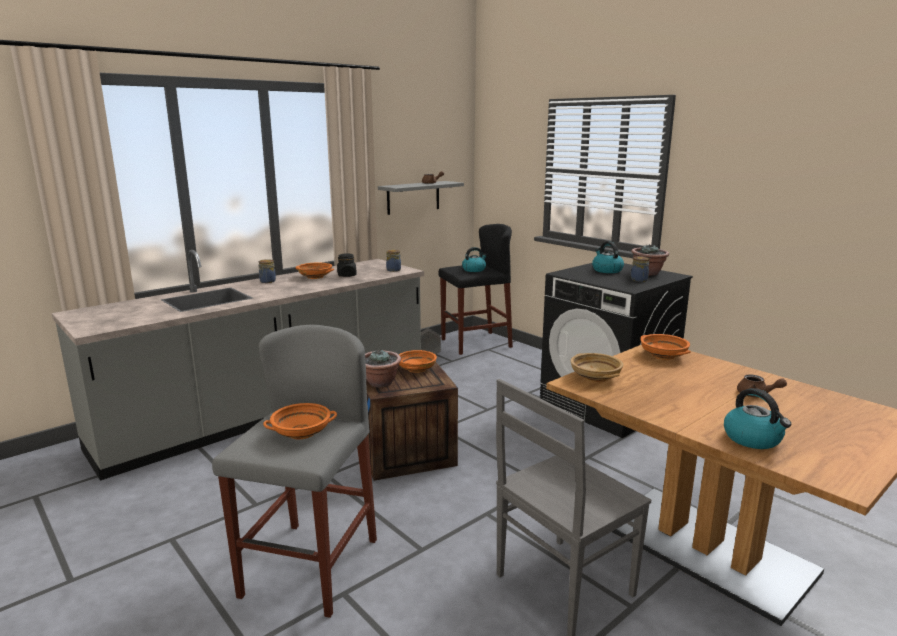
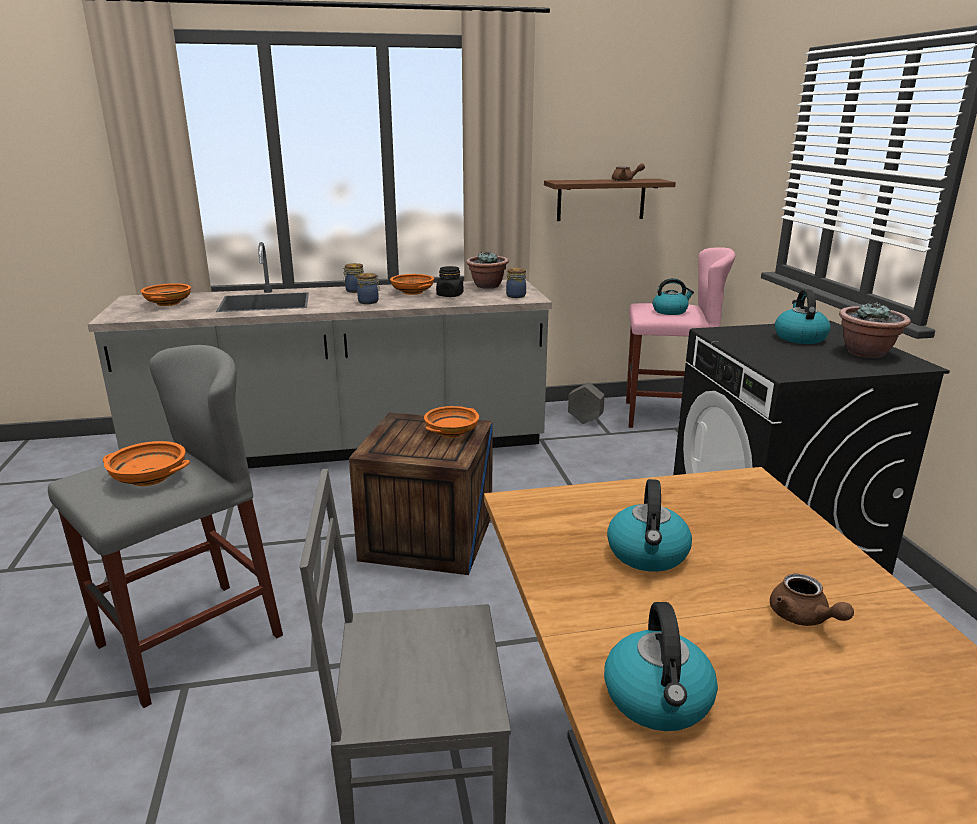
camera: 30 degrees right, 5 degrees up
(380, 383) = (387, 440): potted plant -> potted plant (487, 286)
(413, 197) = (601, 199): grey shelf -> brown shelf
(476, 343) = (667, 416): black stool -> pink stool
(594, 377) = (565, 503): beige bowl -> none
(639, 280) = (829, 361): jar -> jar (369, 302)
(662, 355) = (736, 497): orange bowl -> orange bowl (168, 303)
(665, 388) = (648, 554): none -> kettle

